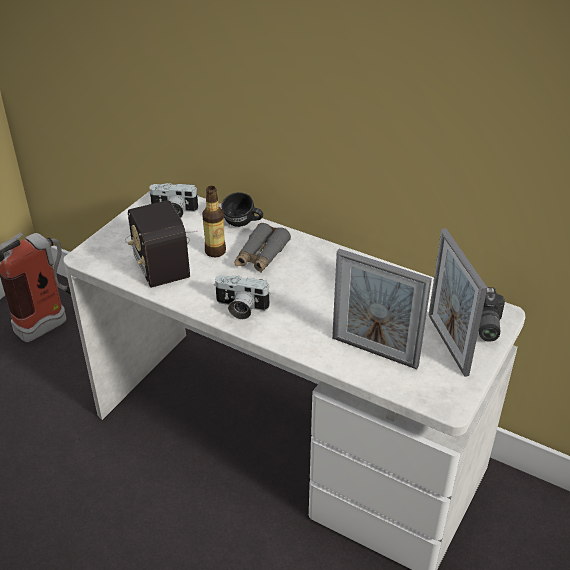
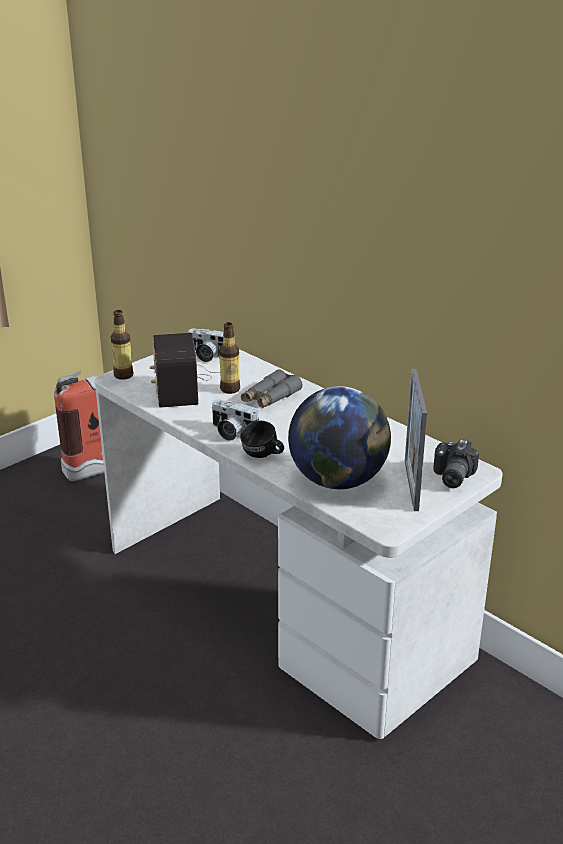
camera: 15 degrees right, 10 degrees down
(94, 251) = (123, 375): none -> bottle
(242, 224) = (265, 373): black mug -> black mug (262, 456)
(374, 352) = (338, 481): picture frame -> globe

